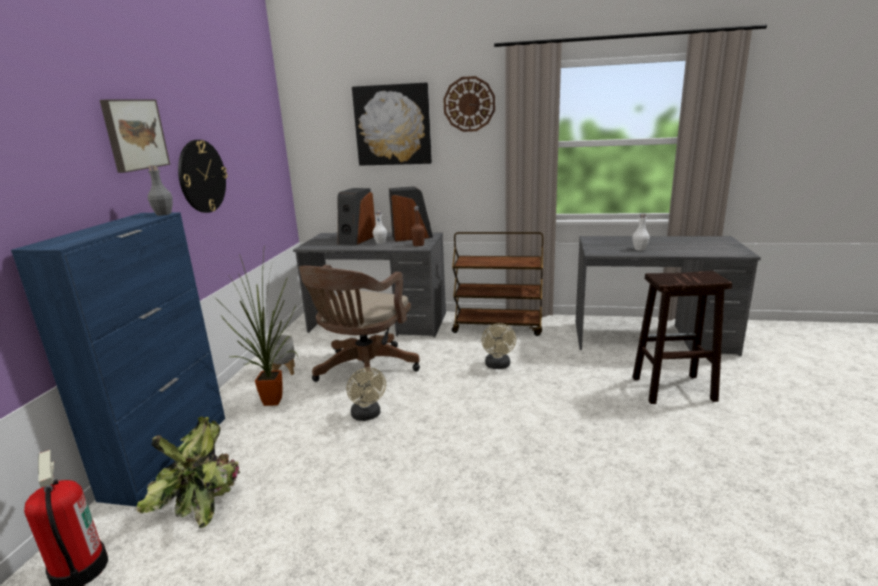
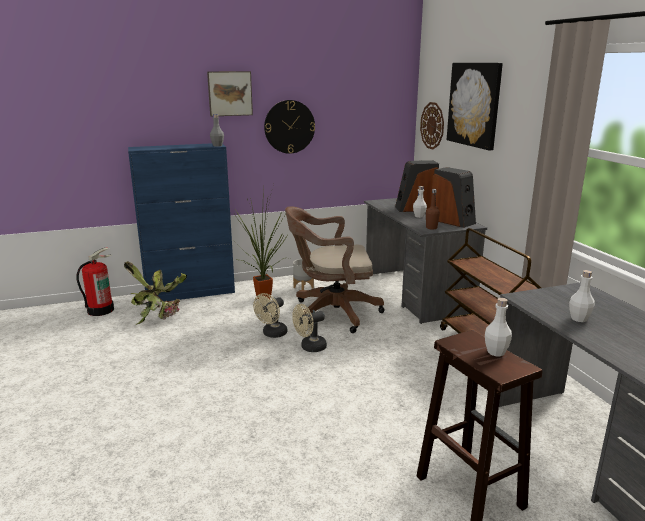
camera: 60 degrees right, 0 degrees up
(469, 104) = (530, 90): wall clock -> wall clock (432, 125)
(498, 366) = (402, 367): beige fan -> beige fan (310, 348)
(684, 275) = (496, 352): none -> white bottle

